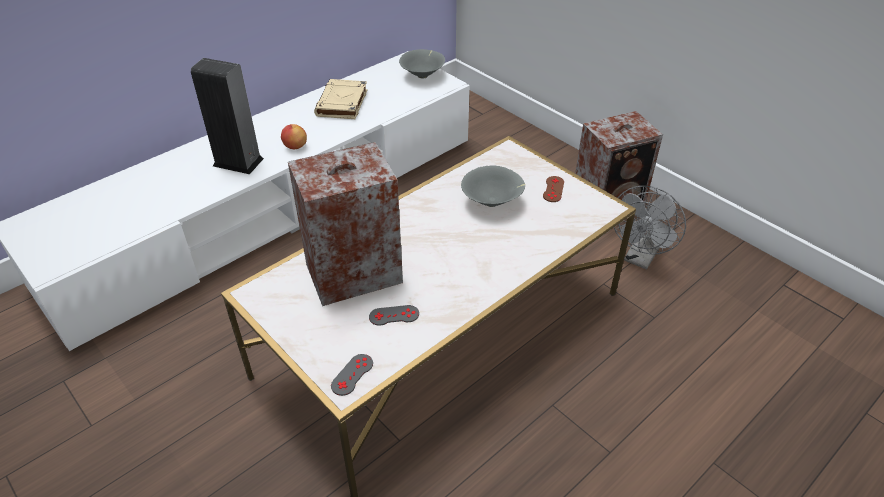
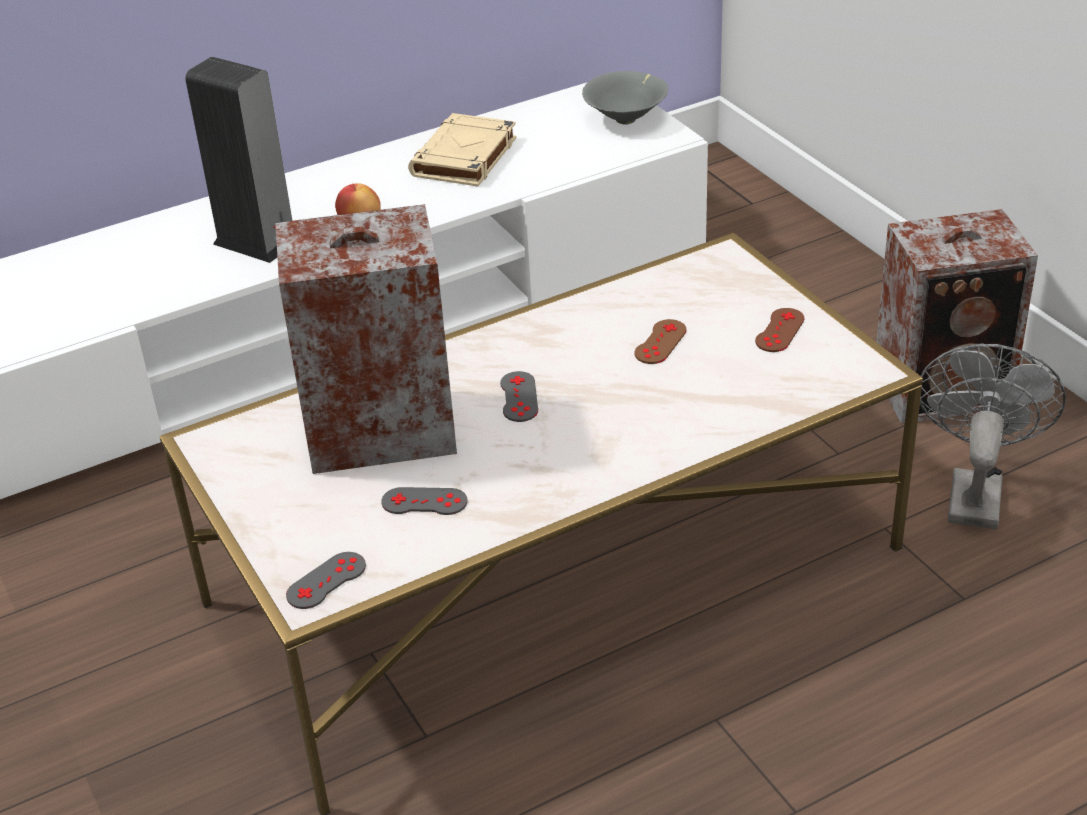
camera: 15 degrees right, 5 degrees down
(426, 243) = (519, 397): none -> grey game controller
(493, 202) = (660, 342): grey bowl -> brown game controller
(640, 258) = (974, 492): grey fan -> grey fan turned 150 degrees clockwise

